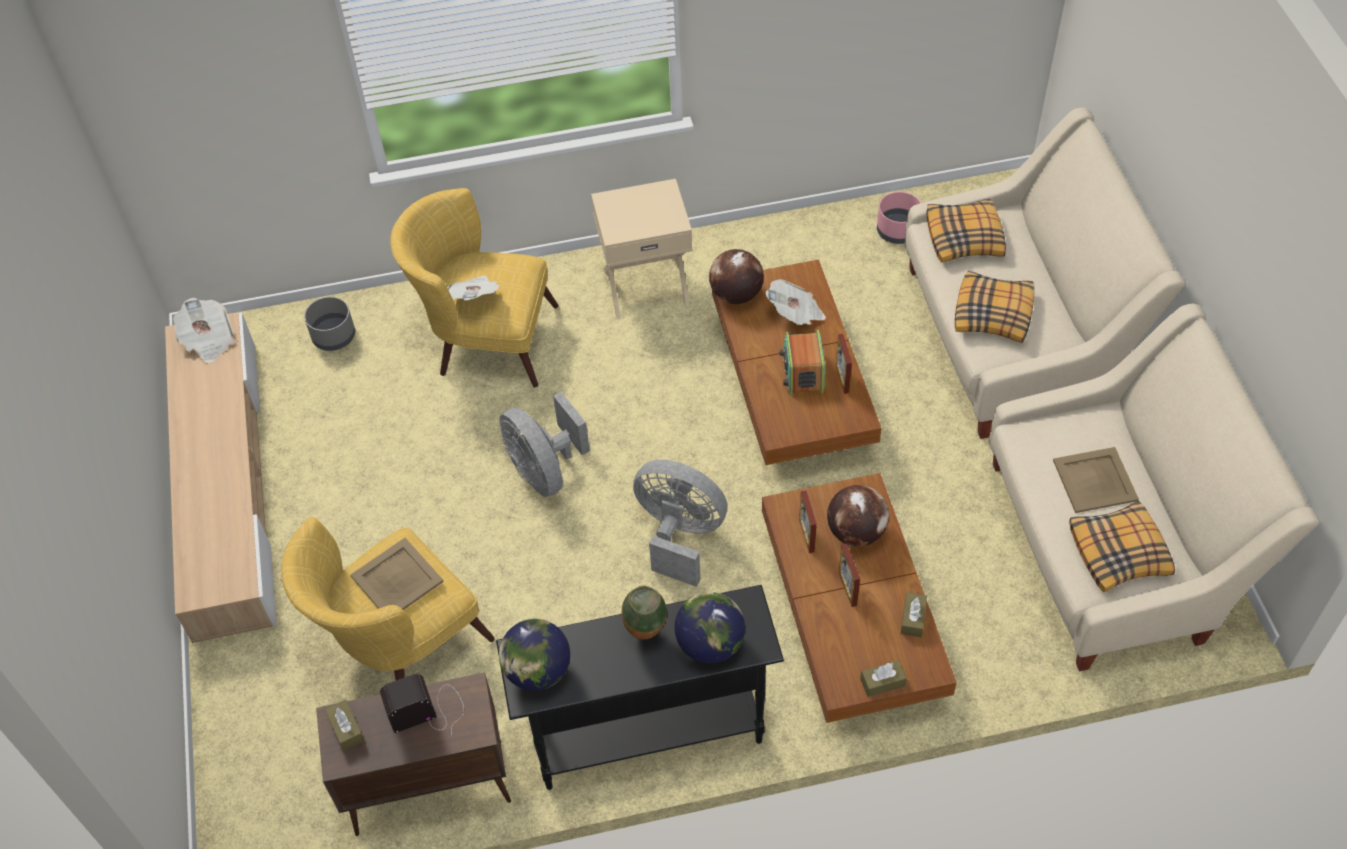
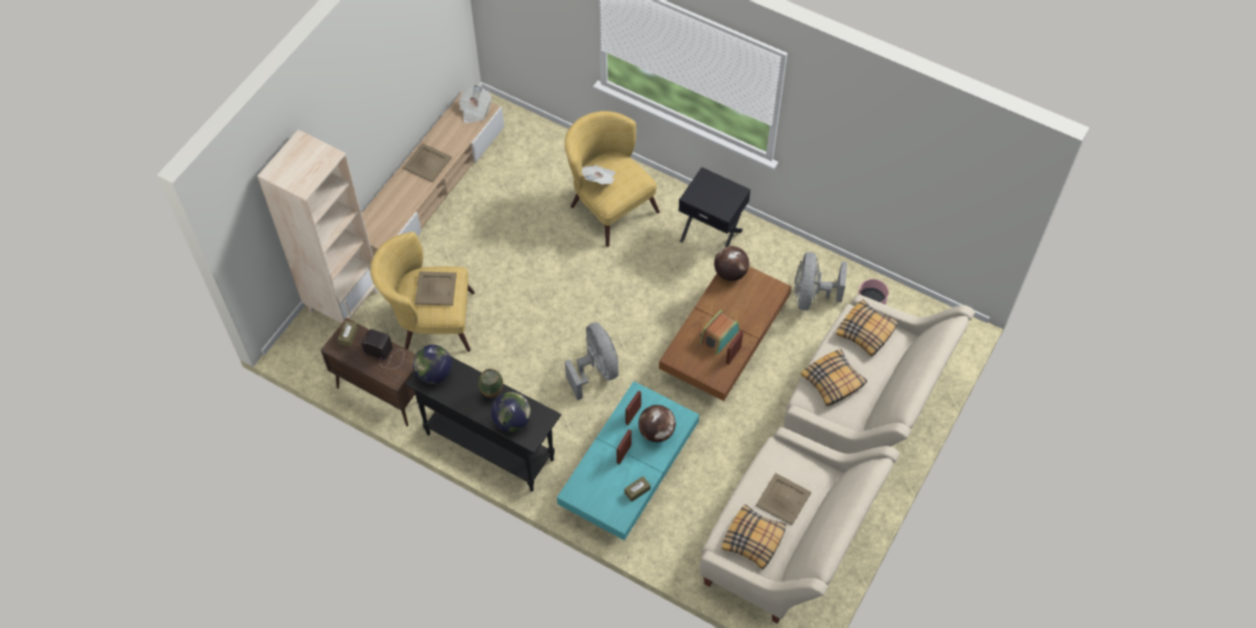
camera: 40 degrees right, 5 degrees up
(205, 444) = (427, 162): none -> beige tray
(247, 714) = (343, 301): none -> beige bookcase
(333, 336) = (543, 149): grey planter -> none
(544, 471) = (569, 291): grey fan -> grey fan (812, 295)
(646, 286) = (711, 235): beige nightstand -> black nightstand
(795, 314) = (748, 305): newspaper -> none
(852, 620) = (629, 473): brown coffee table -> turquoise coffee table
(882, 682) = (592, 506): brown tissue box -> none

